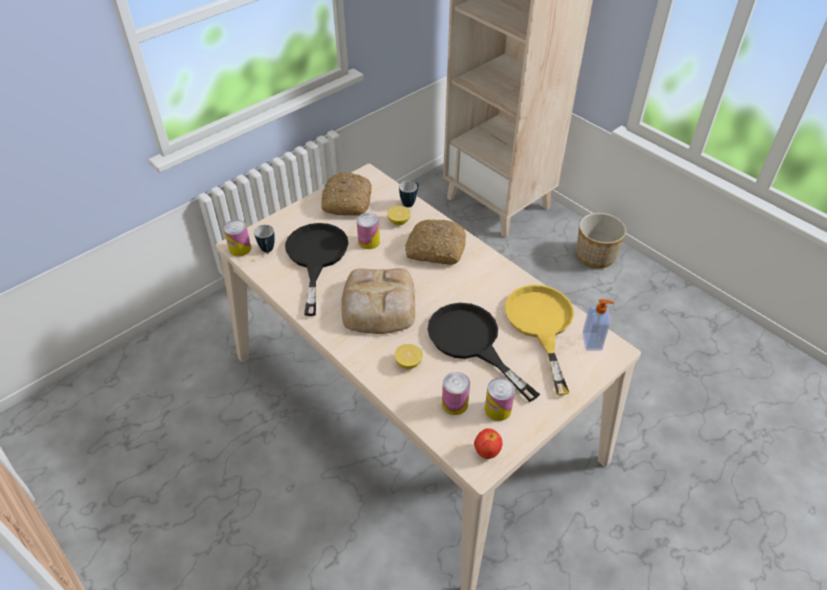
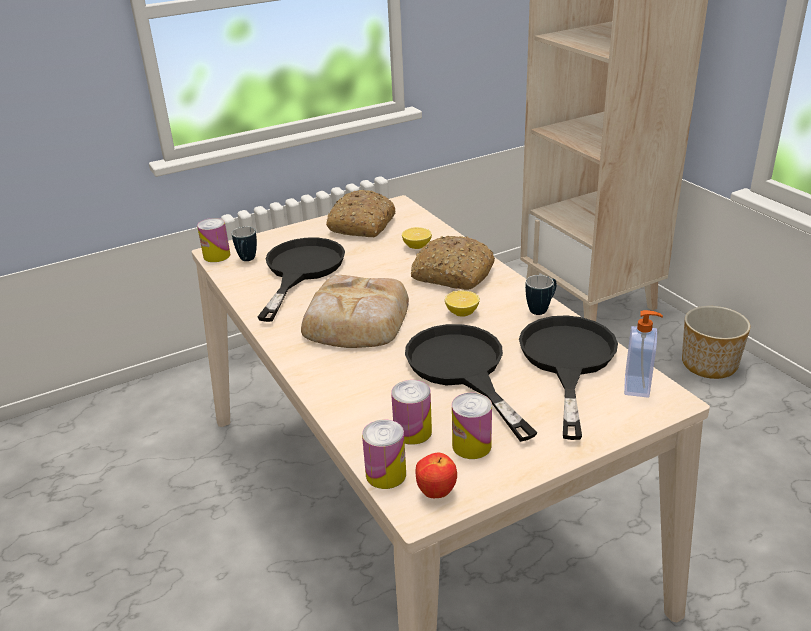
camera: 15 degrees right, 15 degrees down
(369, 241) = (371, 261): can -> can (386, 474)
(408, 363) = (368, 381): lemon -> lemon (462, 313)
(410, 202) = (438, 231): mug -> mug (541, 309)
(541, 325) = (567, 361): yellow frying pan -> black frying pan

